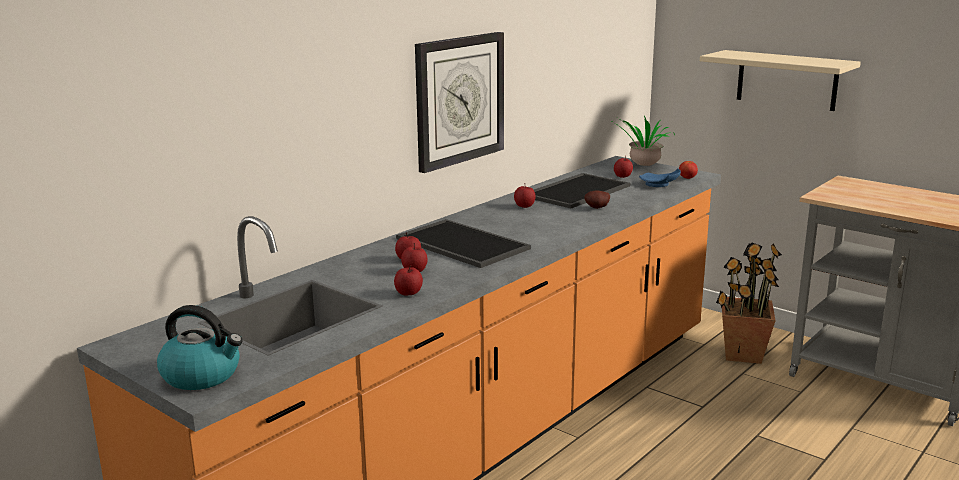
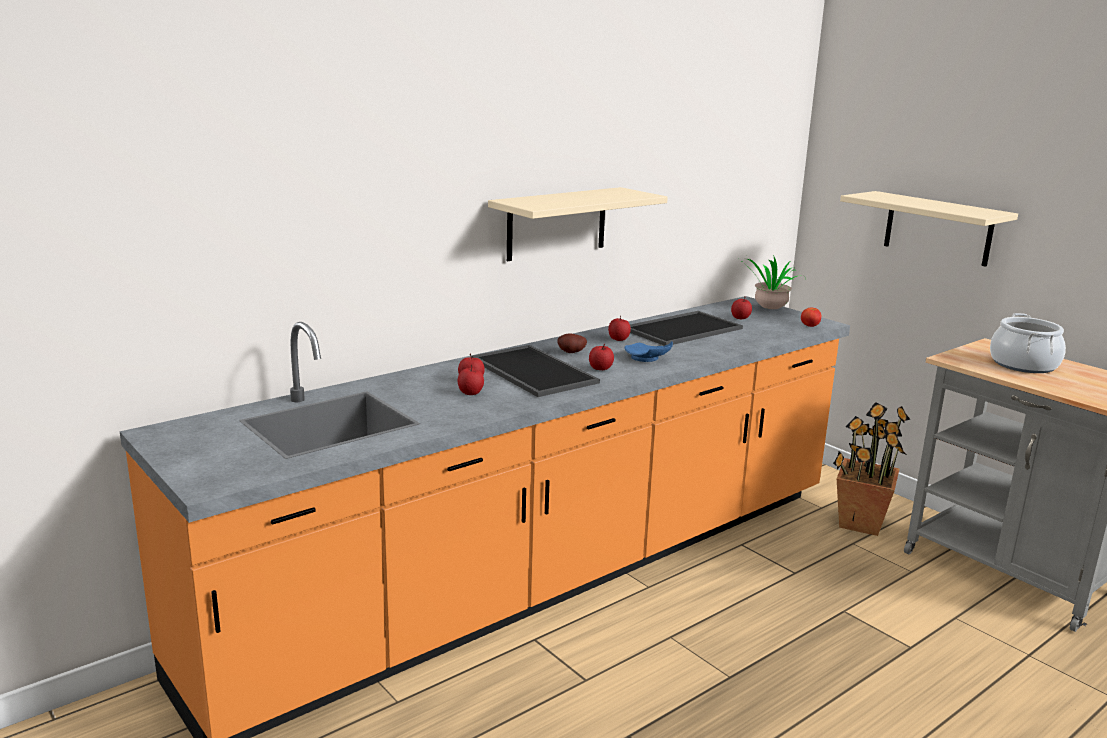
camera: 10 degrees right, 0 degrees up
(202, 375) = (215, 470): kettle -> none
(408, 293) = (452, 414): apple -> apple (600, 368)
(459, 100) = (557, 223): wall clock -> beige shelf
(597, 208) = (694, 348): potato -> potato (571, 353)
(660, 185) = (775, 330): blue plate -> blue plate (647, 359)
(882, 195) = (1023, 364): none -> cooking pot

